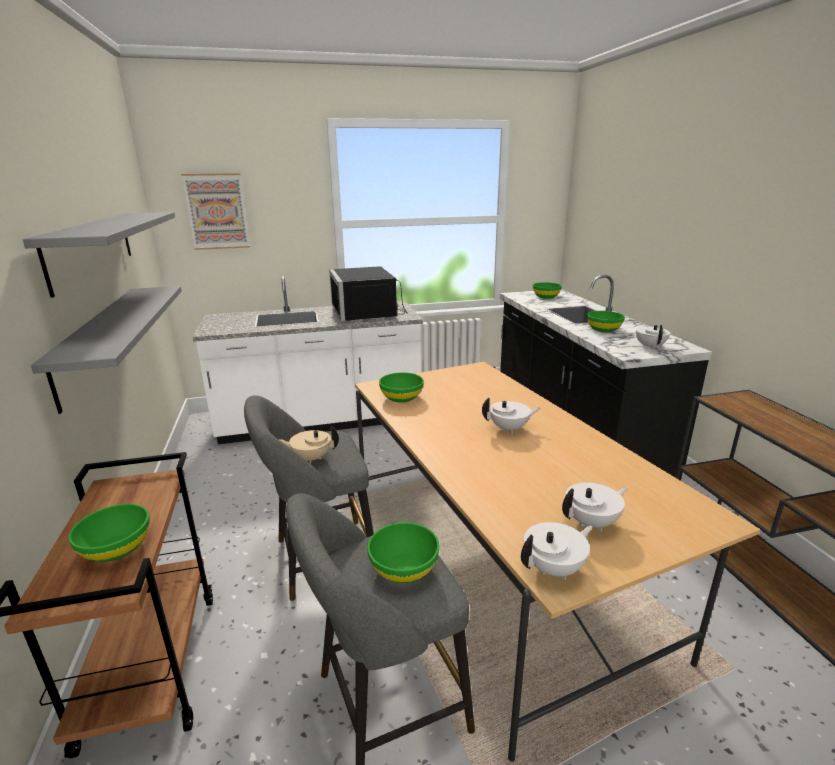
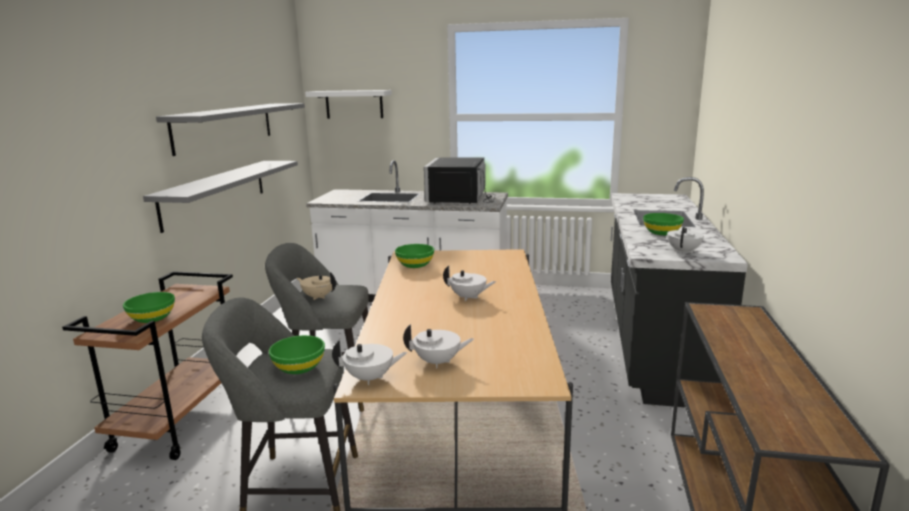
camera: 25 degrees right, 5 degrees down
(217, 211) = (354, 104): picture -> white shelf
(546, 297) = (654, 200): green bowl -> none

